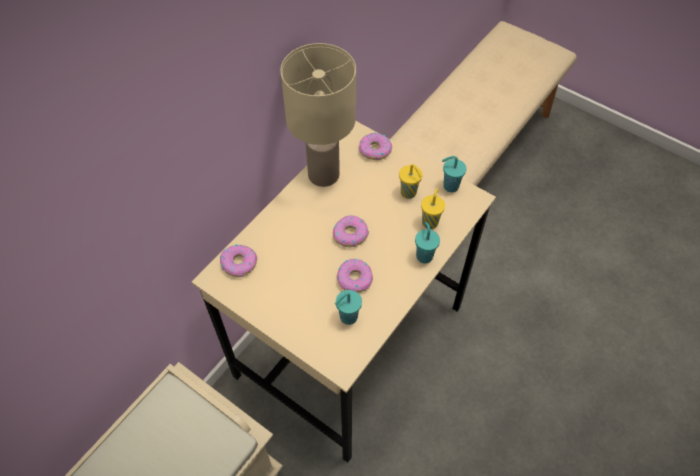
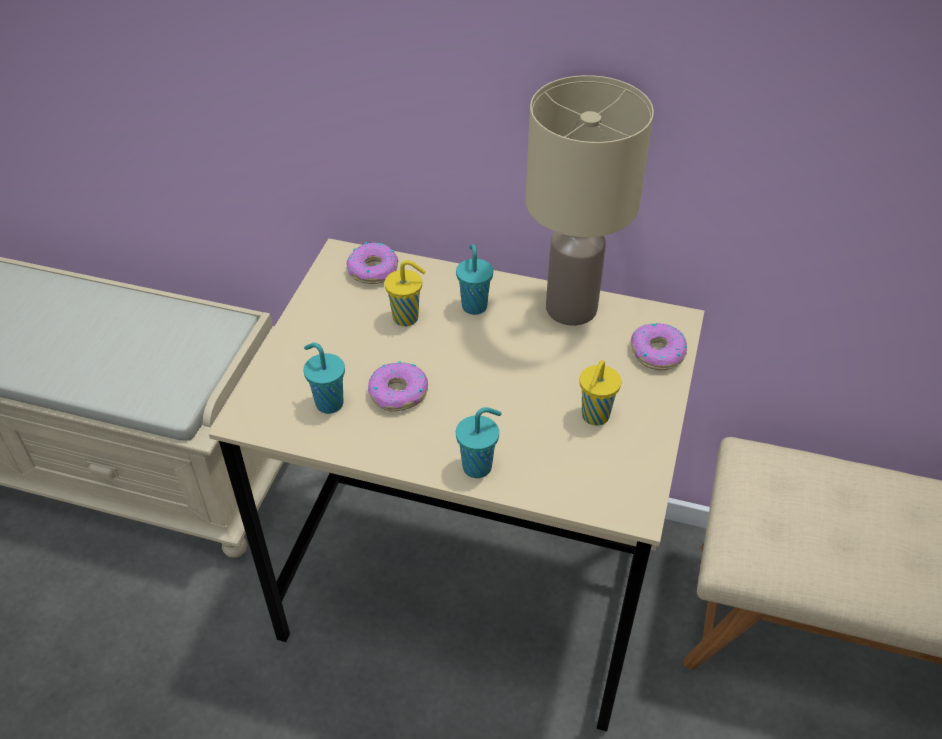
camera: 70 degrees right, 10 degrees down
(350, 234) = (475, 367): donut -> none
(430, 221) = (551, 458): yellow cup -> yellow cup (407, 318)
(449, 186) = (642, 467): turquoise cup -> turquoise cup (474, 305)

